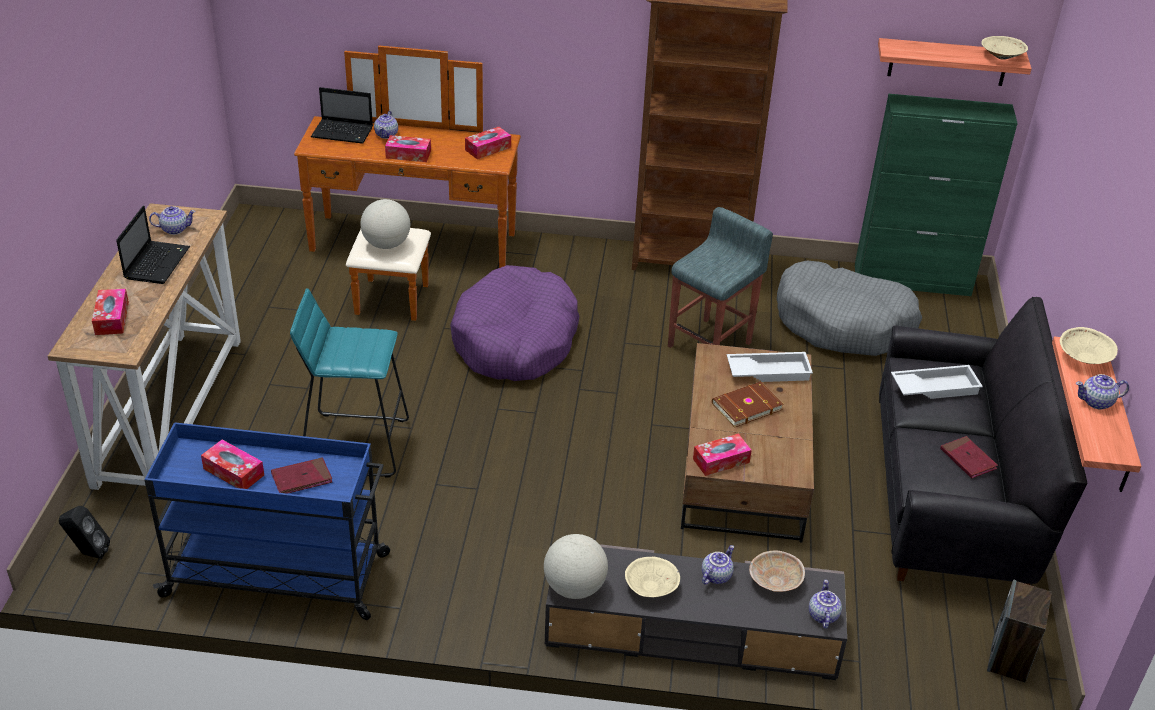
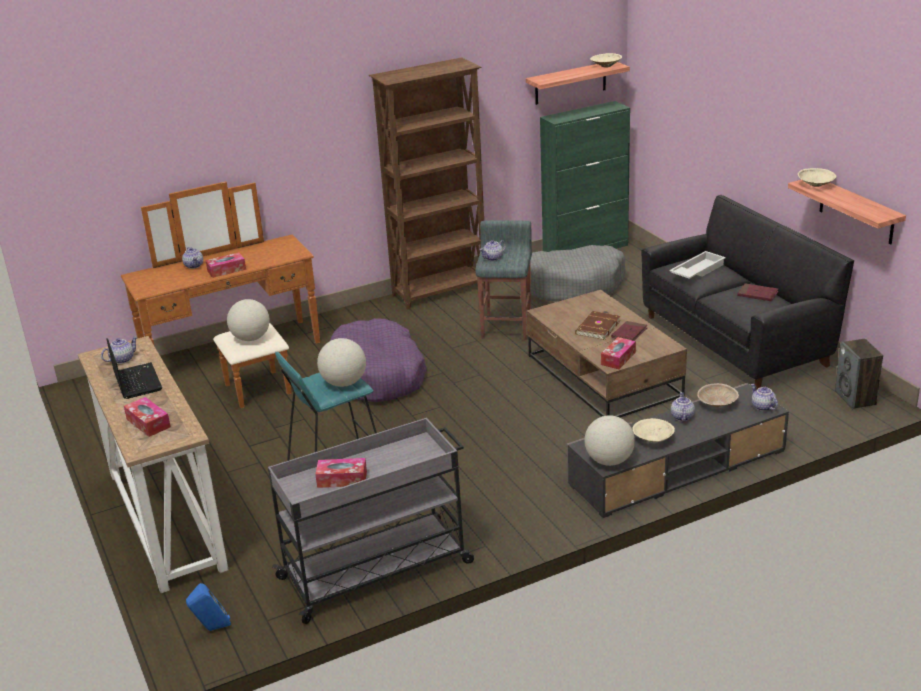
camera: 30 degrees left, 10 degrees down
(88, 553) = (212, 629): black speaker -> blue speaker
(279, 575) = (377, 570): blue cart -> grey cart
(302, 478) = (396, 461): red book -> red book (629, 333)
(343, 132) = (159, 275): laptop -> none
(364, 354) = (344, 383): none -> globe
(488, 148) = (280, 248): tissue box -> none
(768, 371) = (587, 306): white tray -> none
(1097, 402) = (848, 199): teapot -> teapot (493, 258)

